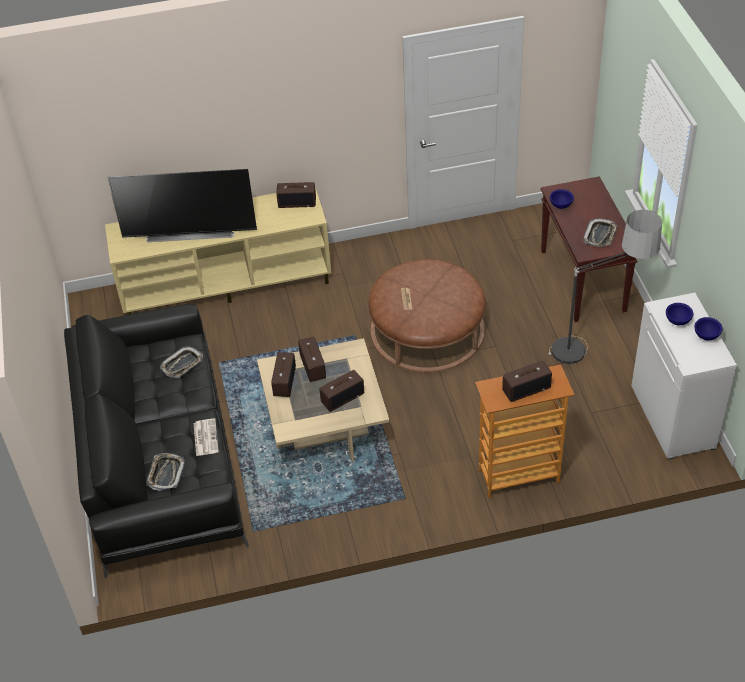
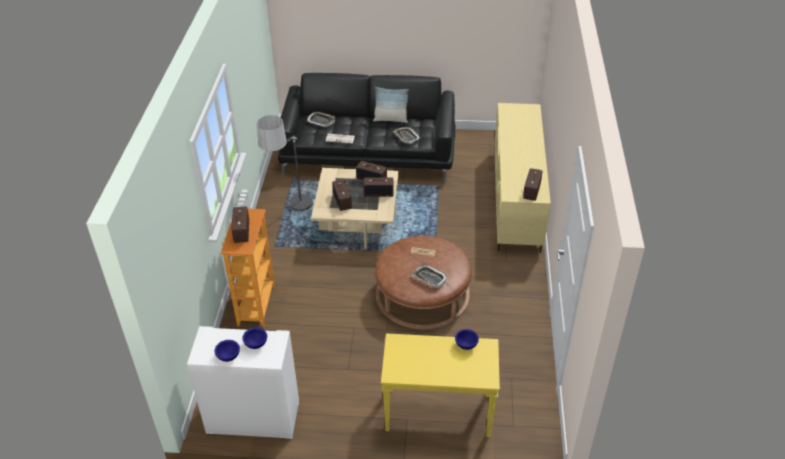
camera: 105 degrees right, 5 degrees down
(140, 394) = (390, 119): none -> pillow
(190, 232) = (517, 137): television -> none
(583, 281) = (437, 413): brown console table -> yellow console table
(595, 351) = (350, 392): floor lamp -> floor lamp (293, 216)
(600, 235) = (413, 359): tray -> tray (429, 278)

